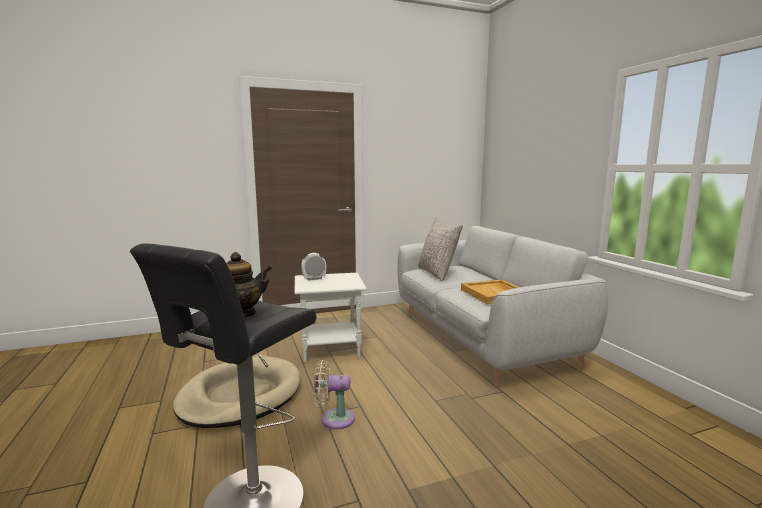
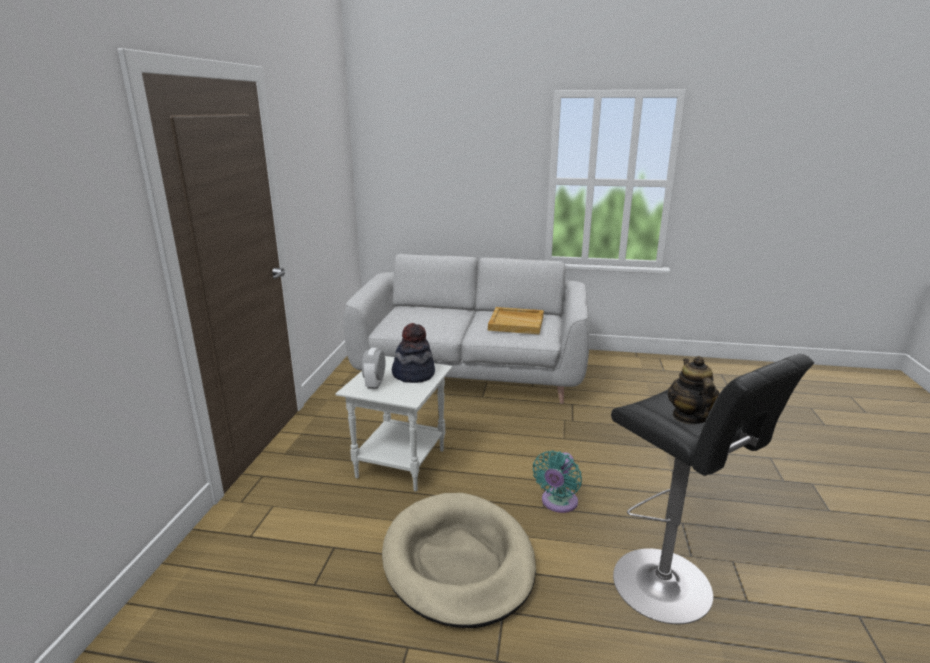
camera: 60 degrees left, 10 degrees up
(334, 419) = (558, 503): beige fan -> turquoise fan
(338, 283) = (413, 374): none -> hat
(437, 273) = (416, 323): grey pillow -> none

